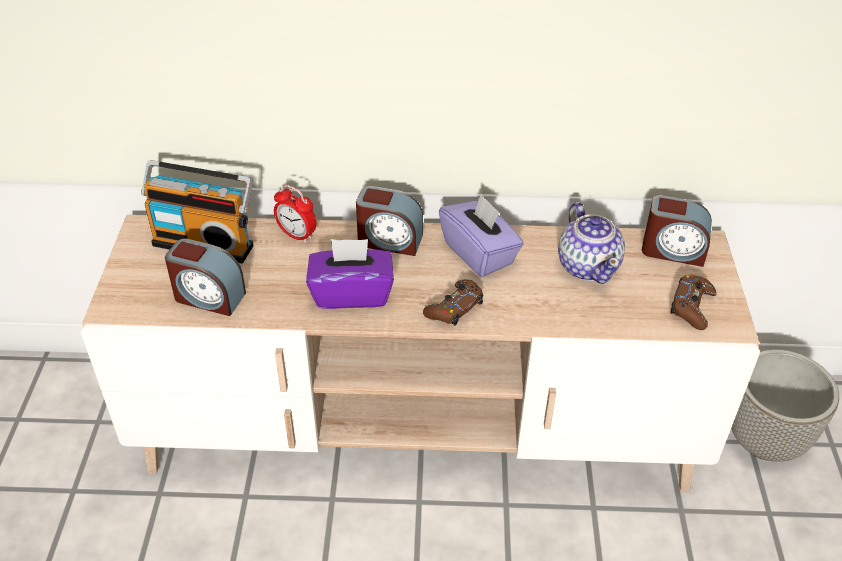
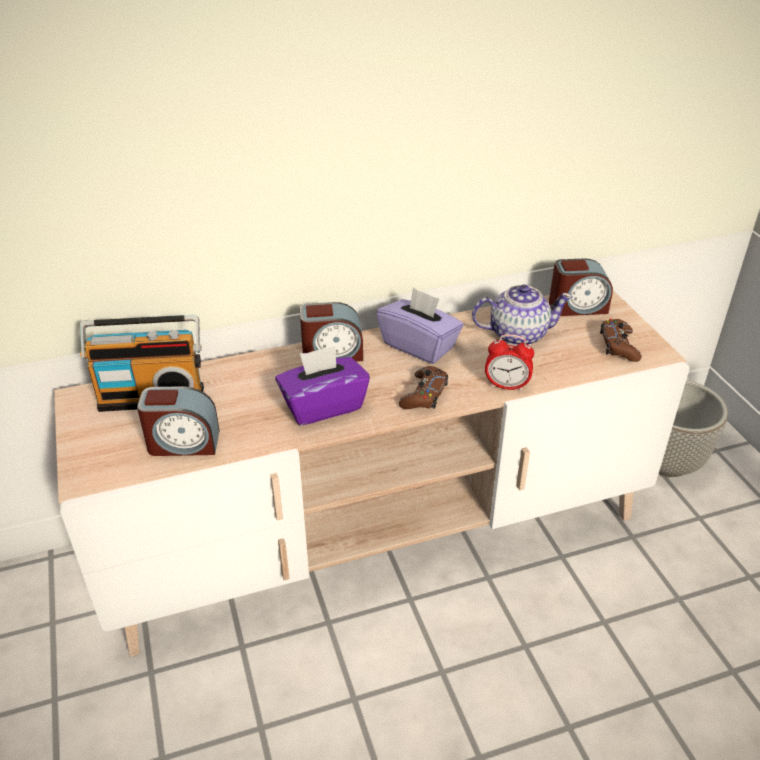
camera: 20 degrees left, 5 degrees down
(297, 235) = (241, 369): alarm clock -> alarm clock (506, 386)
(588, 266) = (517, 334): teapot -> teapot turned 60 degrees counterclockwise

